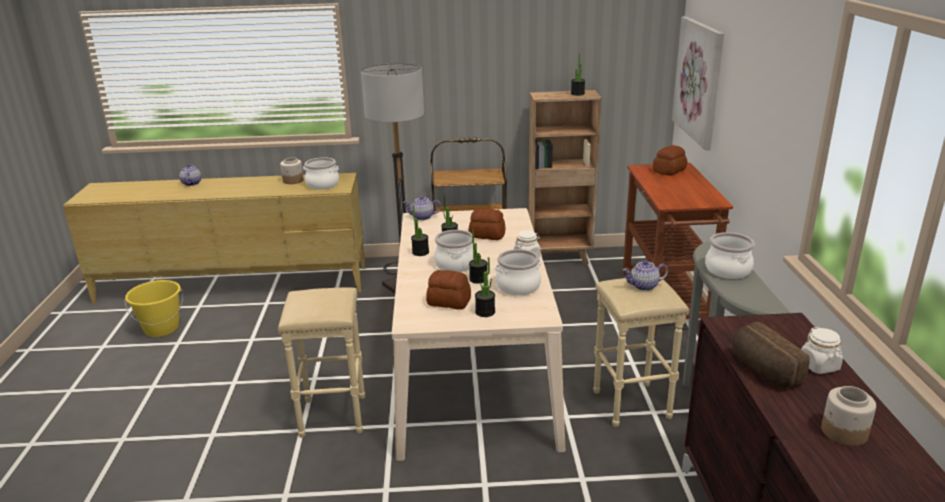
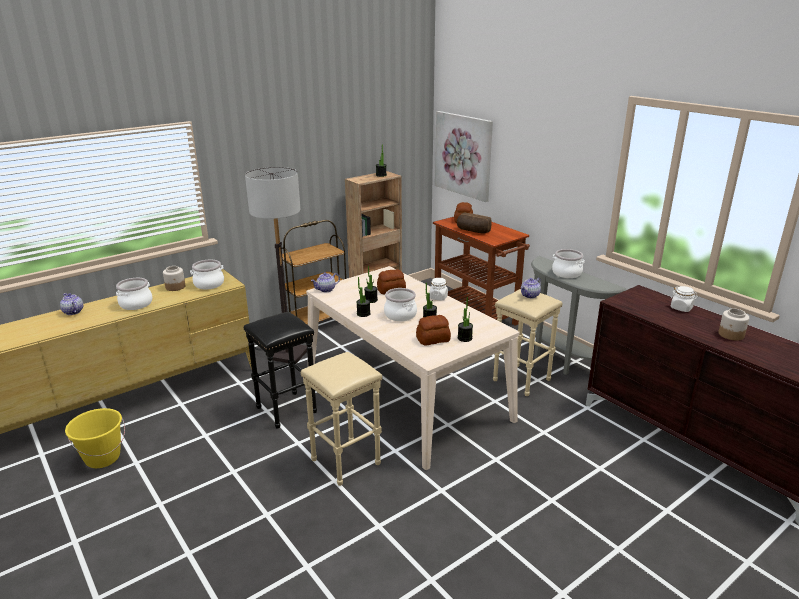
camera: 35 degrees left, 0 degrees up
(341, 340) = (285, 409): none -> black stool
(518, 286) = (460, 317): cooking pot -> cooking pot (136, 304)
(763, 370) = (664, 318): bread -> bread (472, 231)

